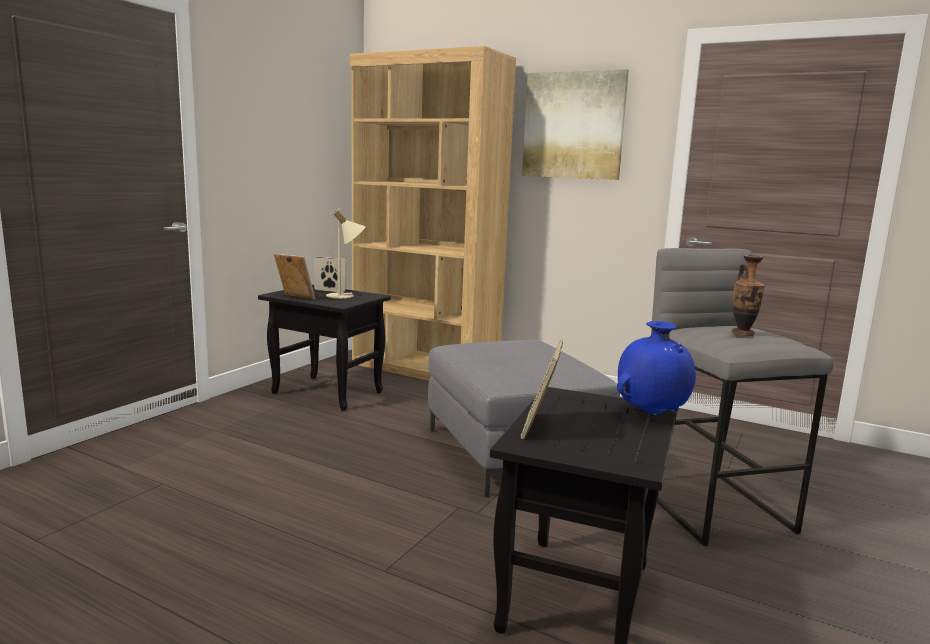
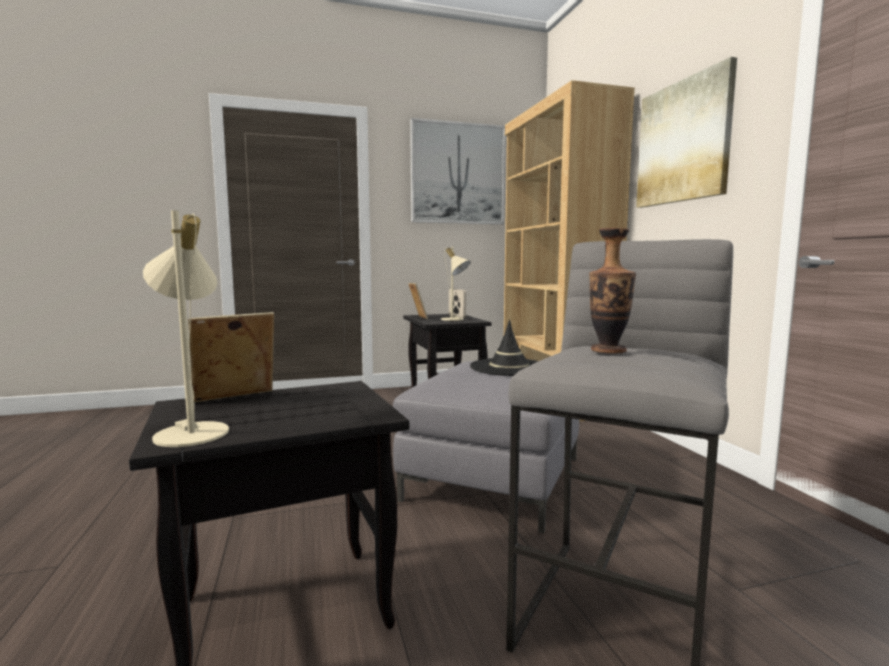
camera: 45 degrees right, 5 degrees down
(289, 105) = (458, 173): none -> picture
(506, 347) = (509, 367): none -> black hat
(614, 454) = (192, 430): none -> beige table lamp
(651, 414) = (355, 417): blue vase -> none

